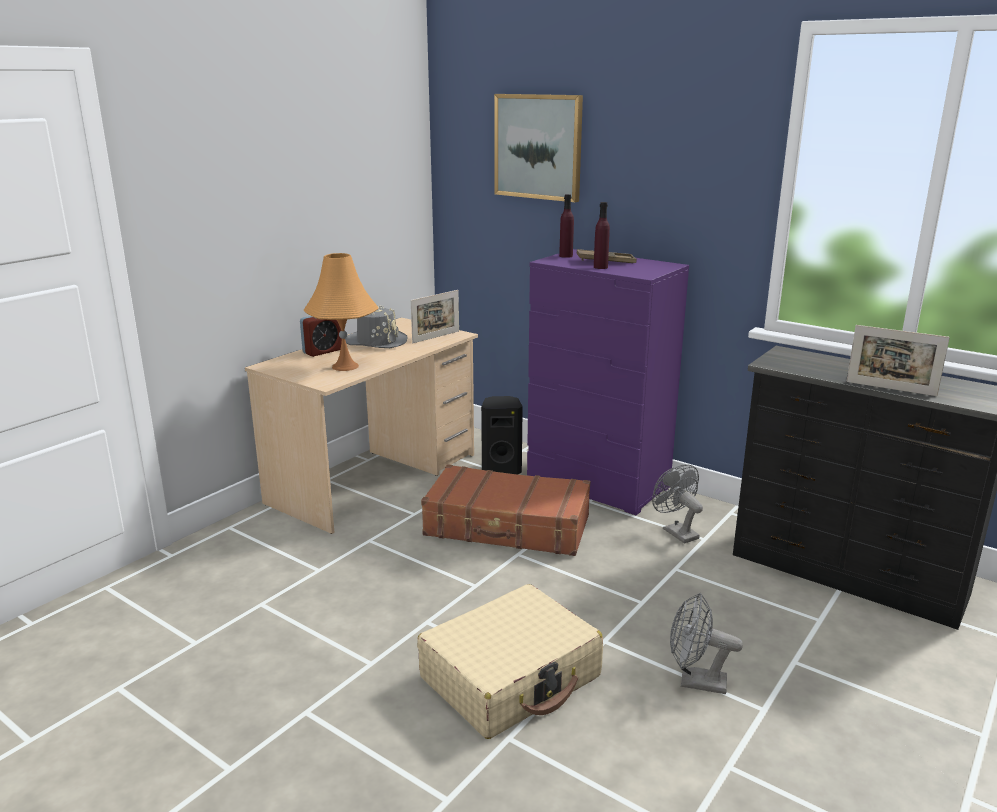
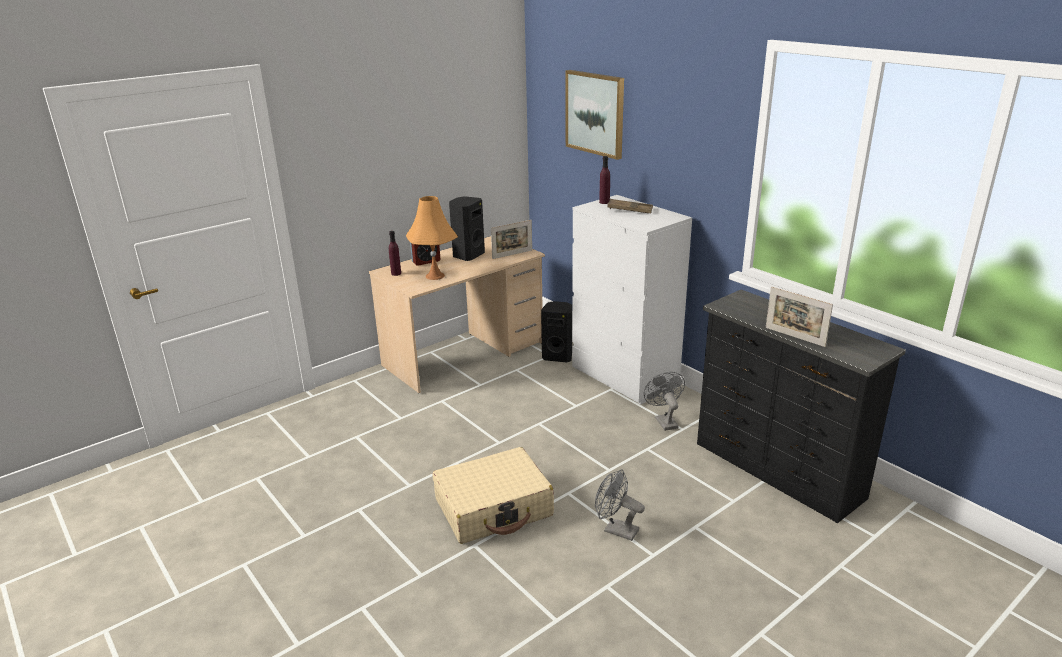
camera: 15 degrees right, 5 degrees up
(376, 341) = (467, 255): grey hat -> black speaker
(507, 526) = (541, 402): brown suitcase -> none
(598, 485) = (625, 377): purple dresser -> white dresser
(600, 267) = (620, 216): purple bottle -> purple bottle (396, 273)

